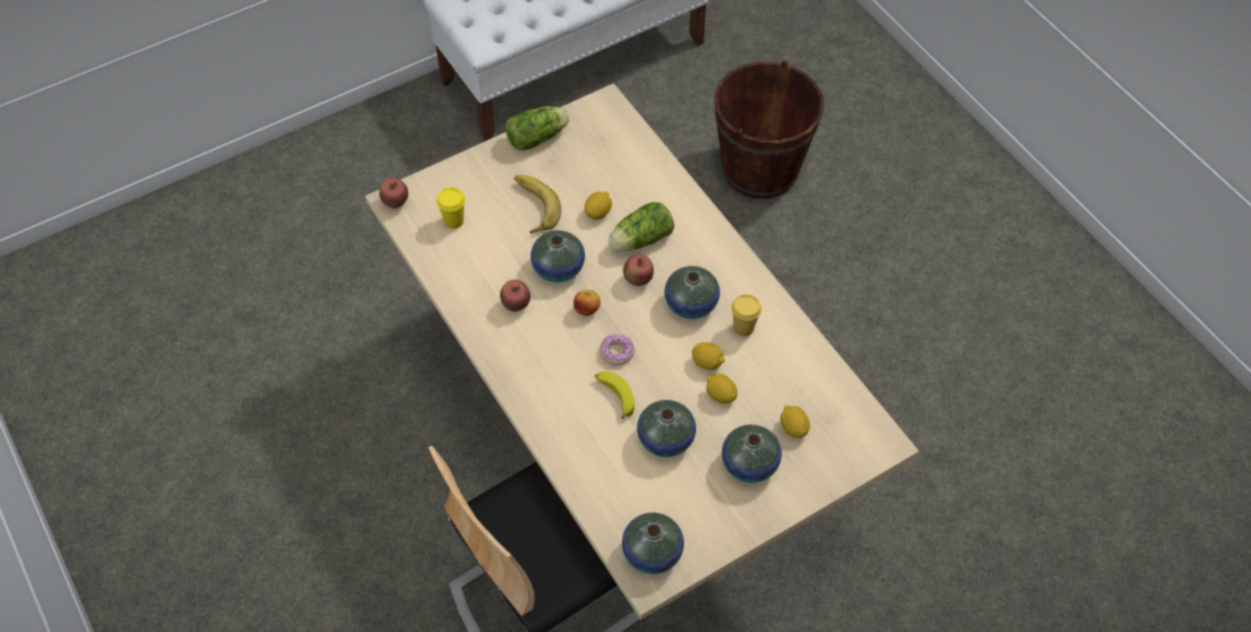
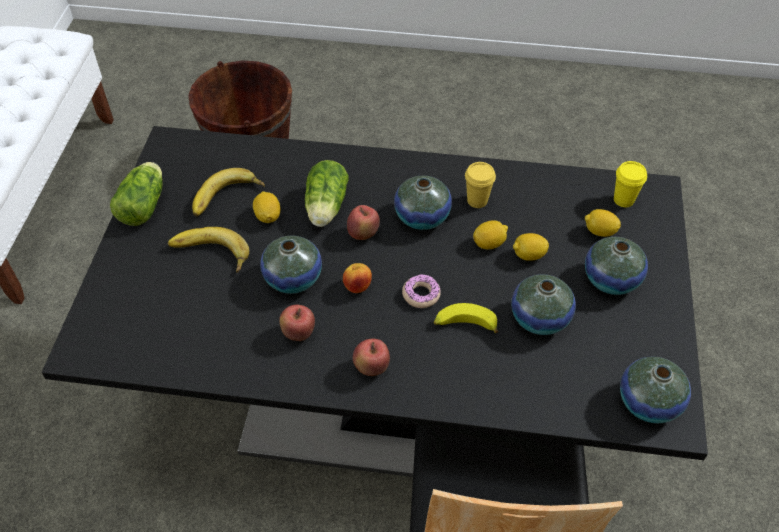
camera: 50 degrees left, 5 degrees down
(395, 203) = (81, 352): apple -> apple (371, 368)
(454, 221) = (156, 320): yellow cup -> yellow cup (623, 200)
(590, 178) = (227, 199): none -> banana
(624, 439) = (389, 405): beige dining table -> black dining table

